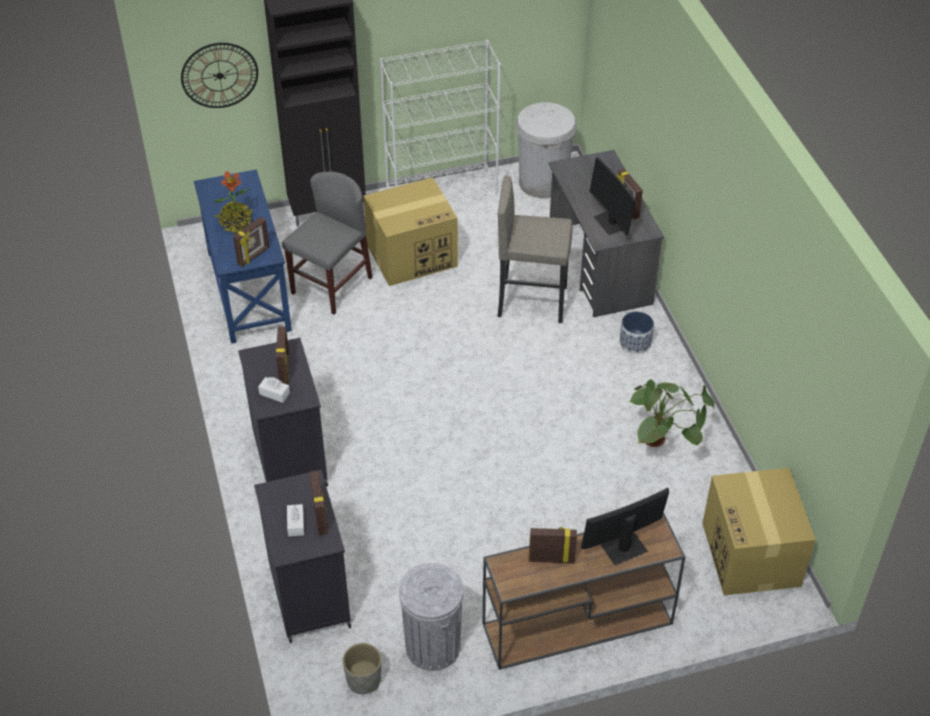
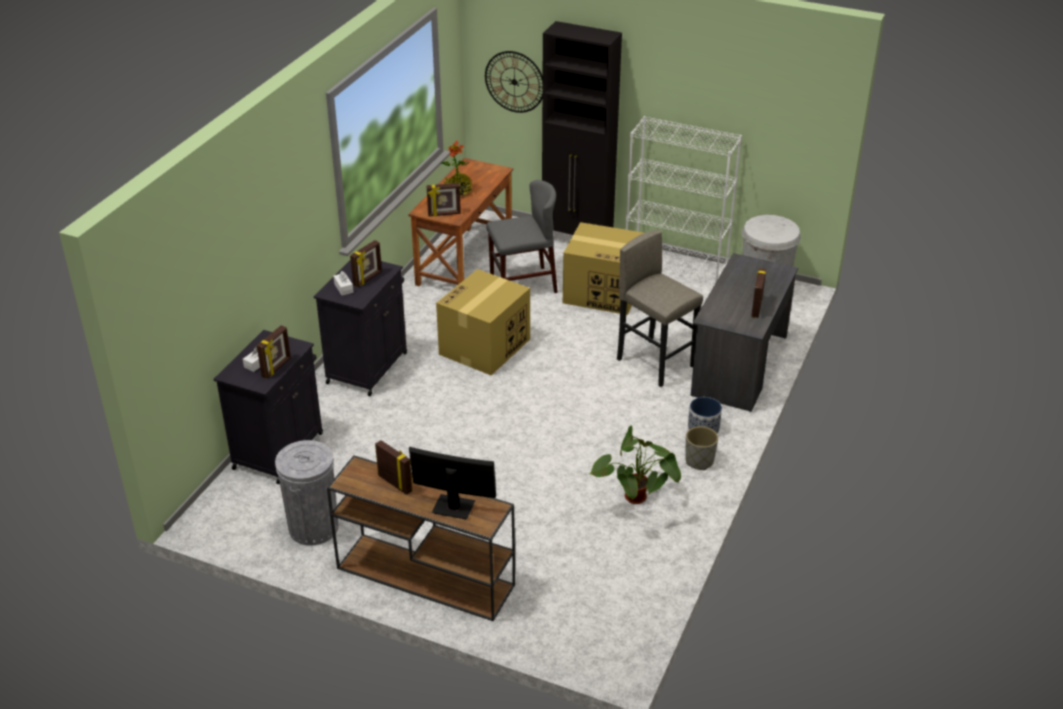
camera: 40 degrees right, 10 degrees down
(248, 291) = (464, 261): blue desk -> brown desk
(364, 680) = (247, 519): grey planter -> grey planter (699, 461)
(611, 223) = (731, 311): monitor -> none
(751, 555) = (614, 617): cardboard box -> cardboard box (484, 347)

